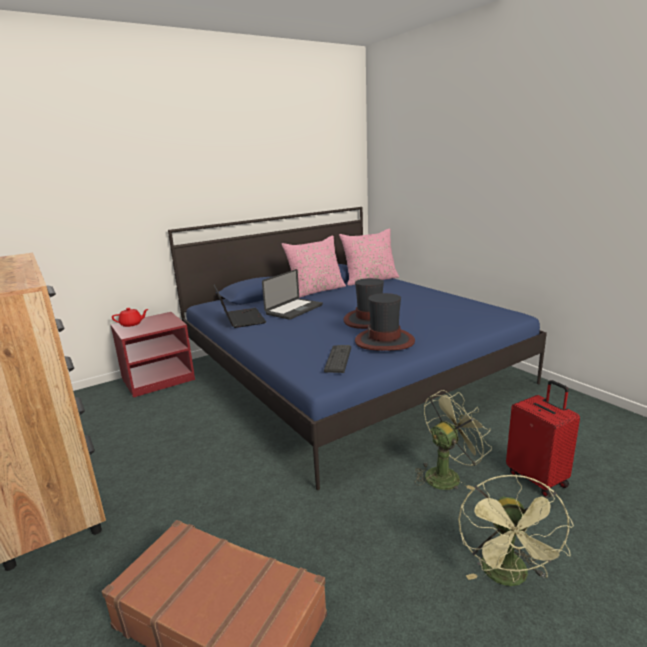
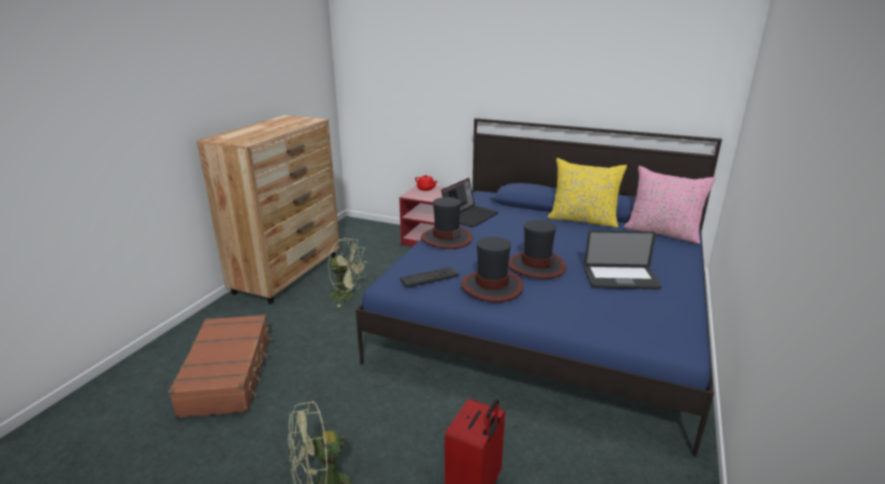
camera: 55 degrees right, 5 degrees up
(269, 337) = (446, 238): none -> hat
(294, 310) = (518, 227): laptop -> laptop (621, 279)
(316, 291) = (583, 220): pink pillow -> yellow pillow
(447, 475) = (431, 425): green fan -> green fan (347, 296)

